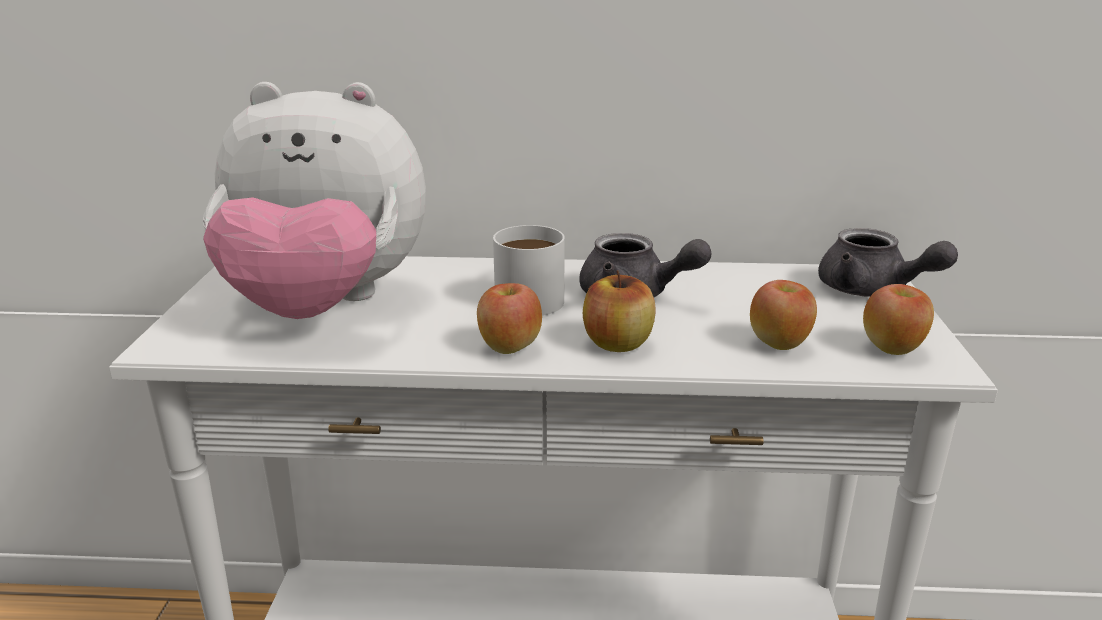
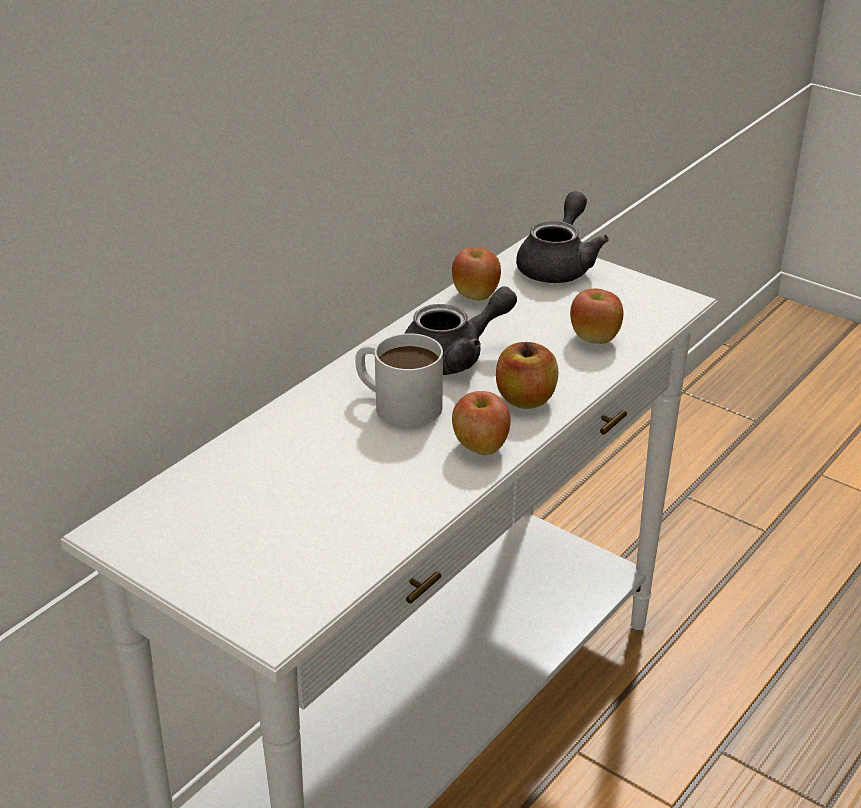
camera: 55 degrees left, 10 degrees up
(325, 307) = (294, 512): plush toy -> none
(872, 291) = (559, 265): grey teapot -> grey teapot turned 60 degrees counterclockwise
(893, 348) = (643, 304): apple -> apple (476, 295)

